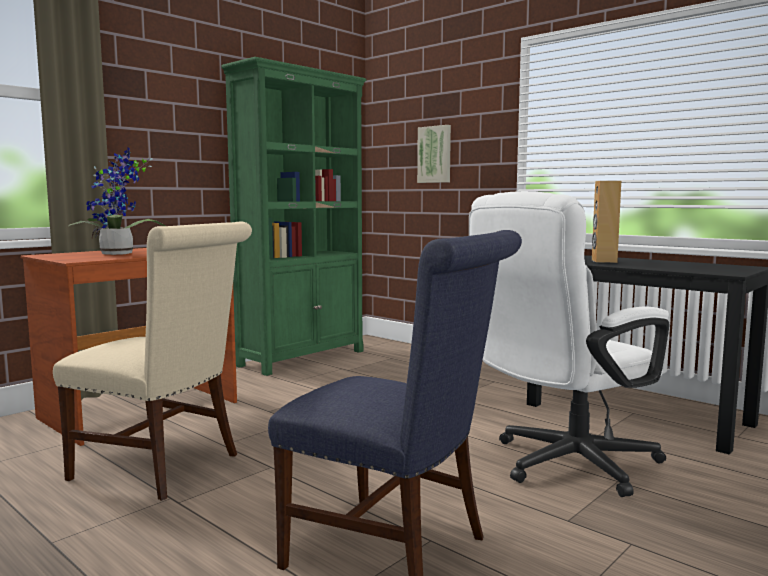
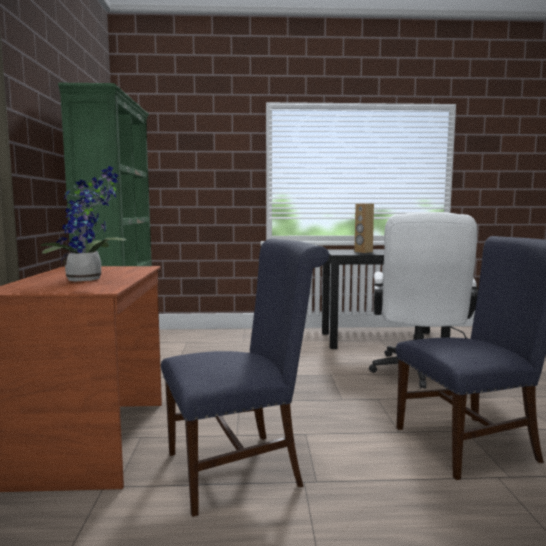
camera: 45 degrees left, 0 degrees up
(165, 467) = (242, 467): beige chair -> blue chair
(435, 154) = (192, 179): picture -> none

